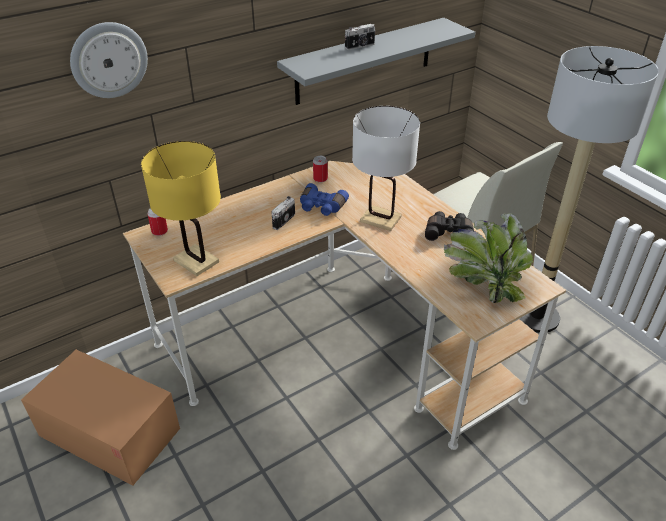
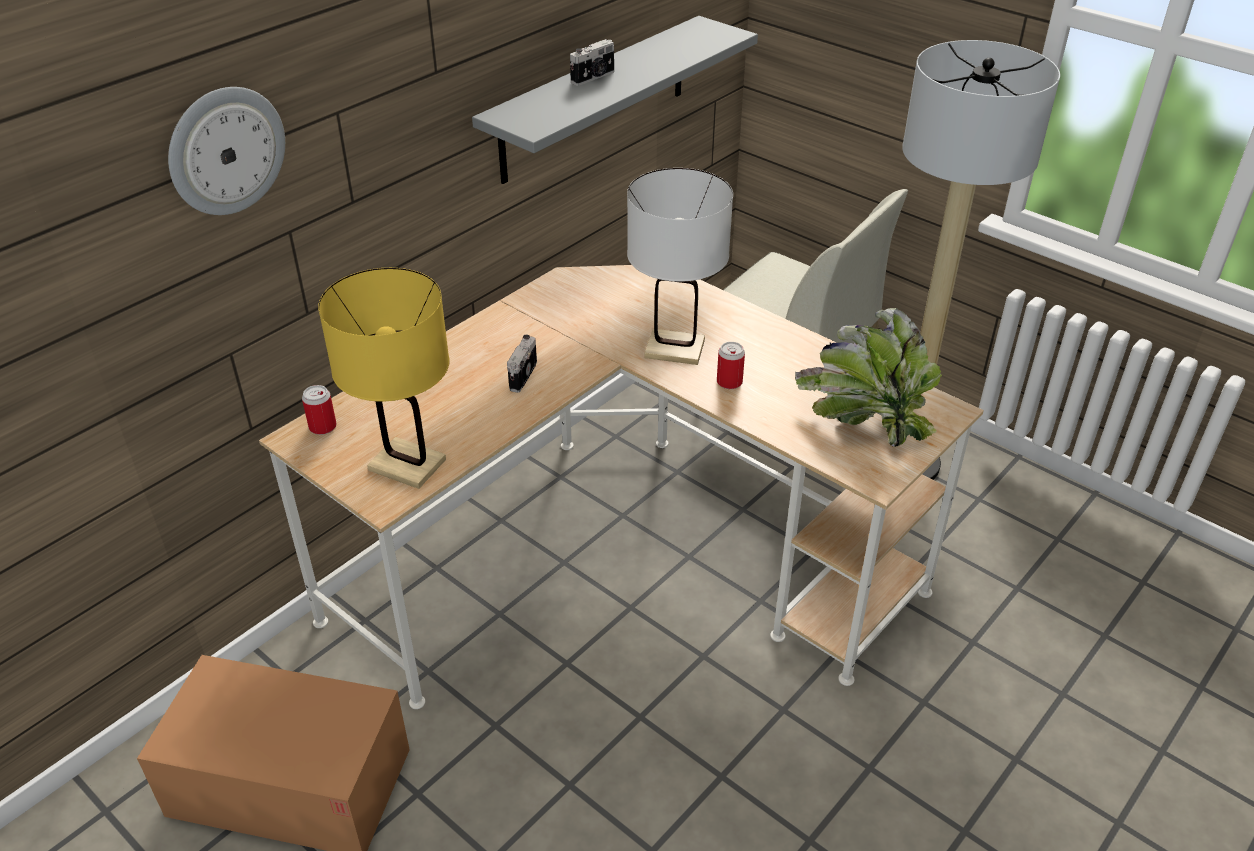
camera: 15 degrees left, 0 degrees up
(320, 179) = (553, 299): can -> can (729, 382)
(321, 207) = (574, 344): blue binoculars -> none
(449, 232) = (786, 353): black binoculars -> none

